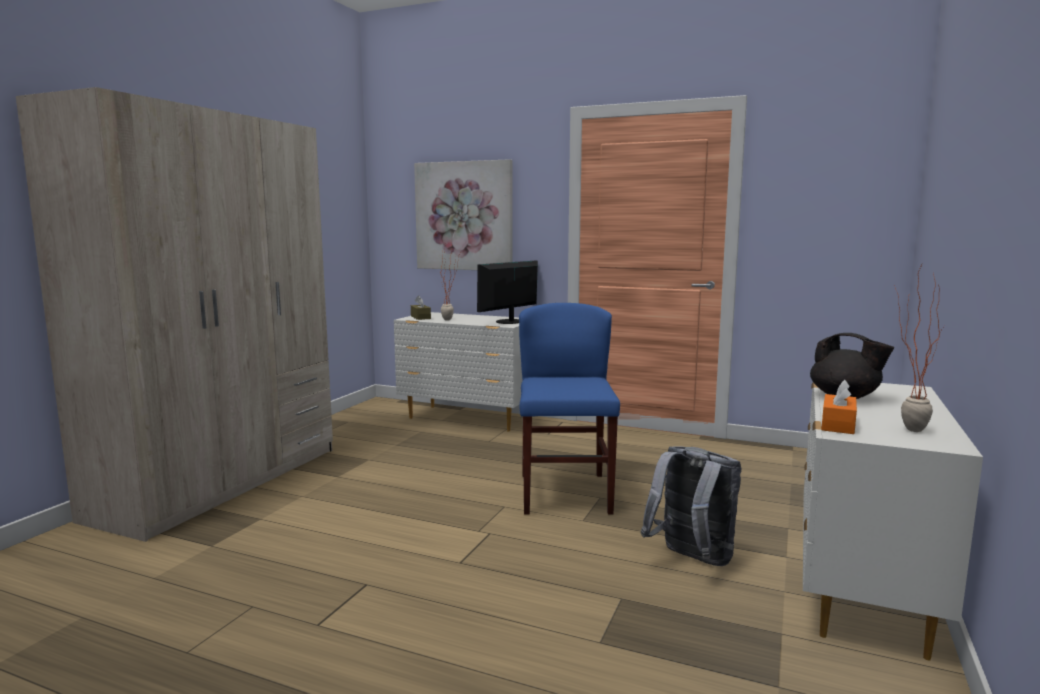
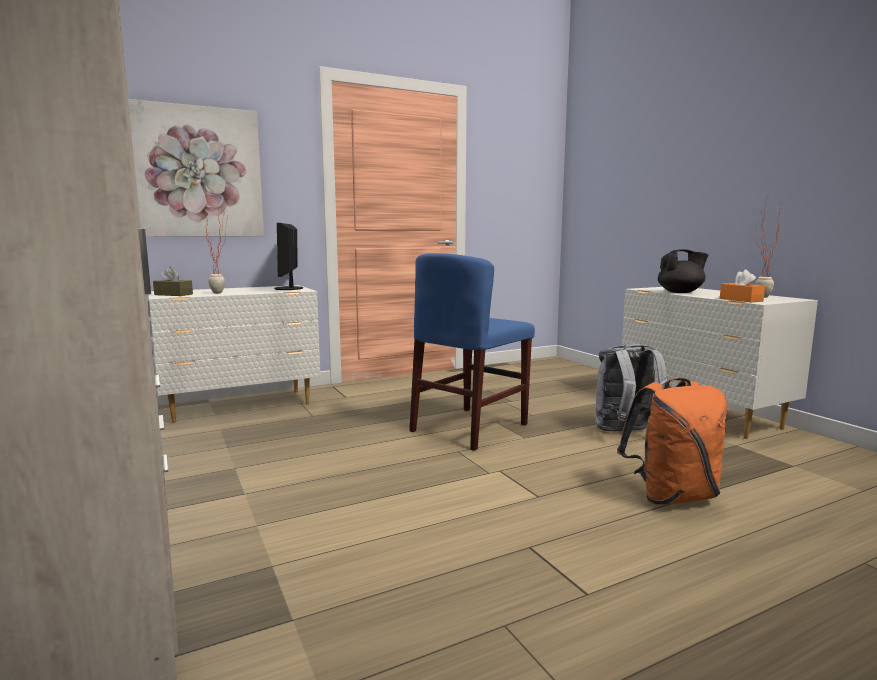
camera: 50 degrees left, 0 degrees up
(549, 622) = (671, 496): none -> orange backpack
(565, 493) = (469, 427): blue chair -> blue chair turned 90 degrees counterclockwise

